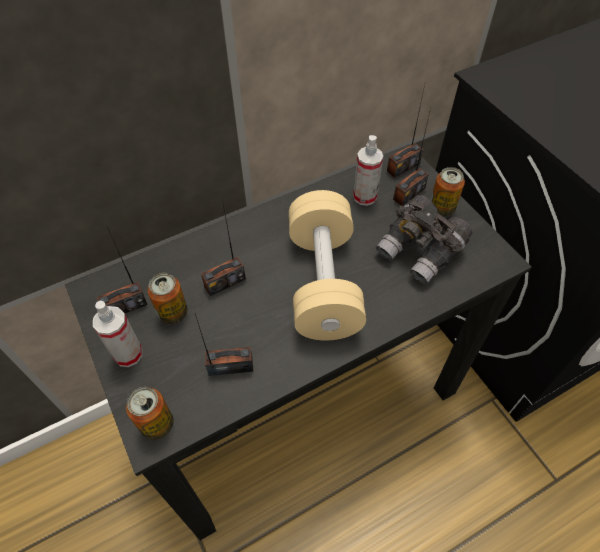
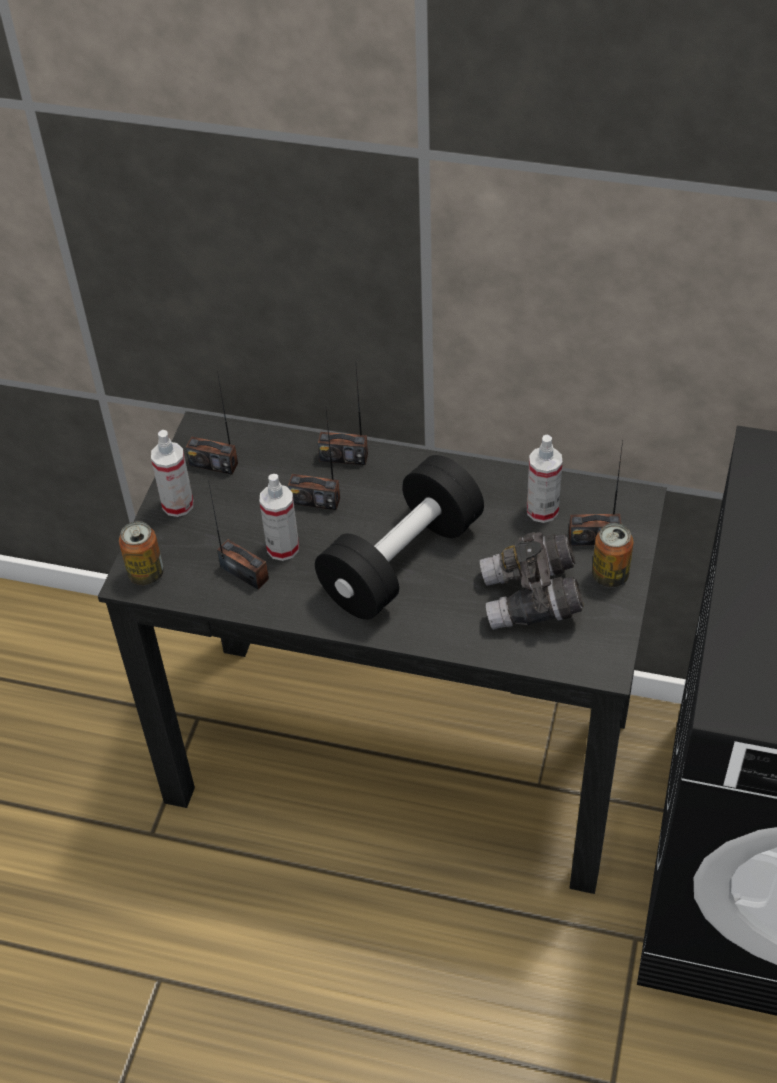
camera: 45 degrees right, 5 degrees down
(173, 313) = (245, 496): can -> none
(238, 329) = (283, 548): none -> spray bottle
(323, 282) = (401, 561): beige dumbbell -> black dumbbell
(403, 167) = (624, 507): radio -> radio (343, 457)

